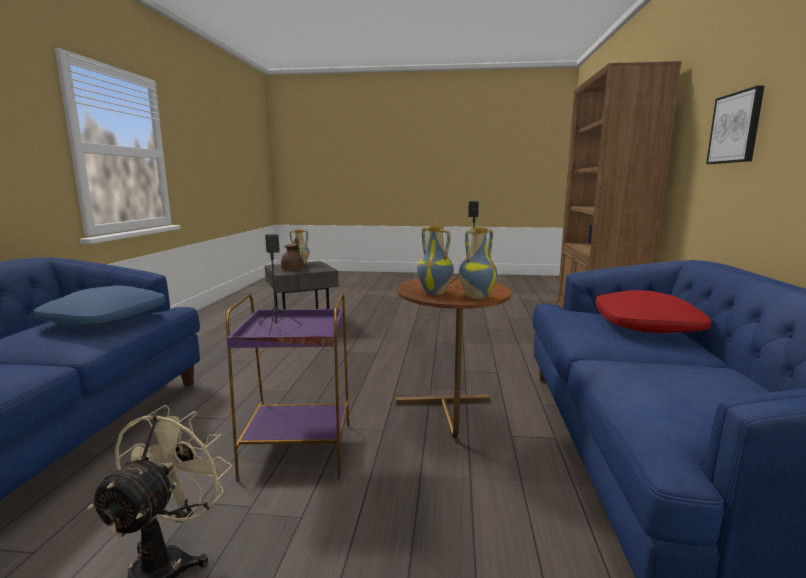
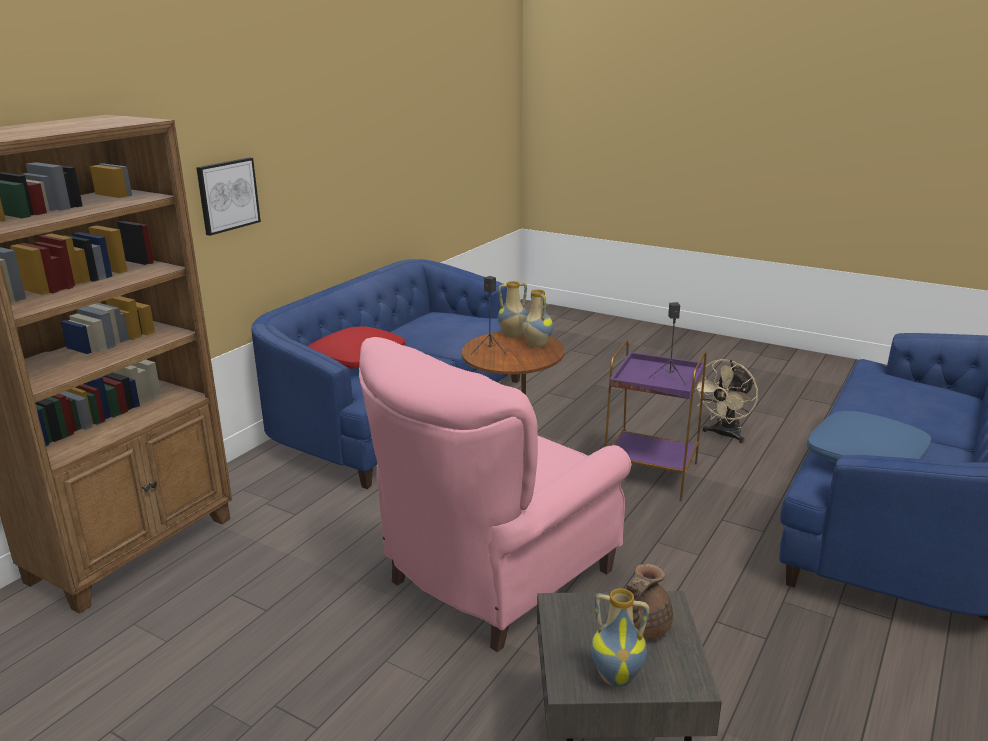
camera: 155 degrees left, 10 degrees up
(390, 354) = (494, 580): none -> pink armchair

